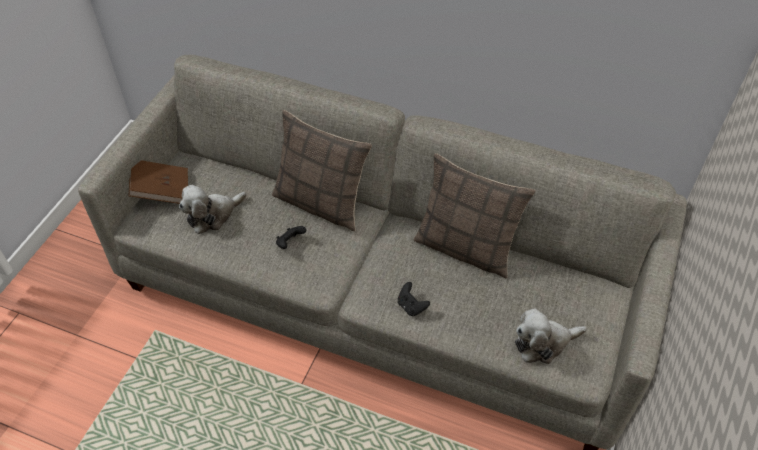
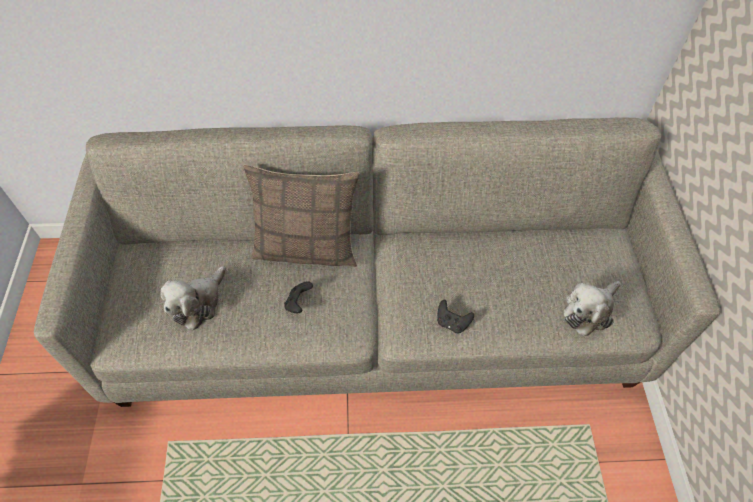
camera: 25 degrees left, 5 degrees up
(162, 191) = (126, 297): brown book -> none
(466, 248) = (470, 244): pillow -> none

